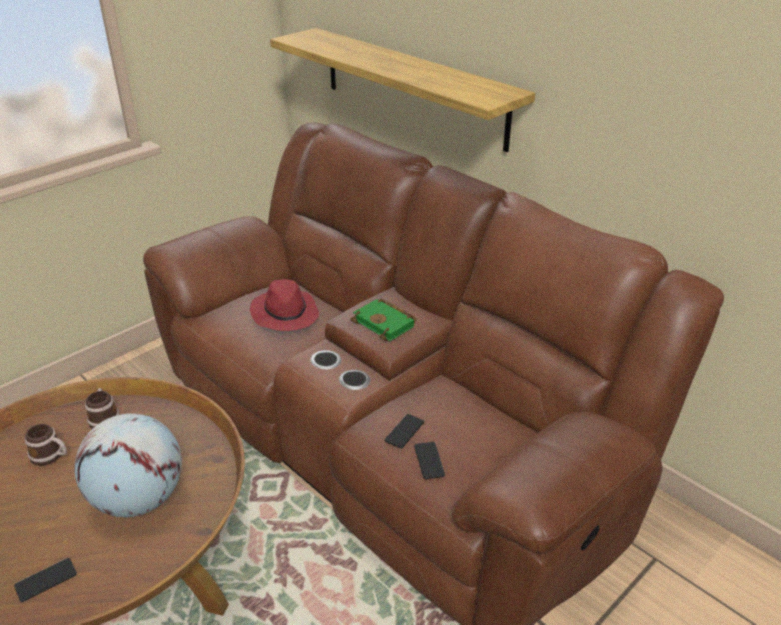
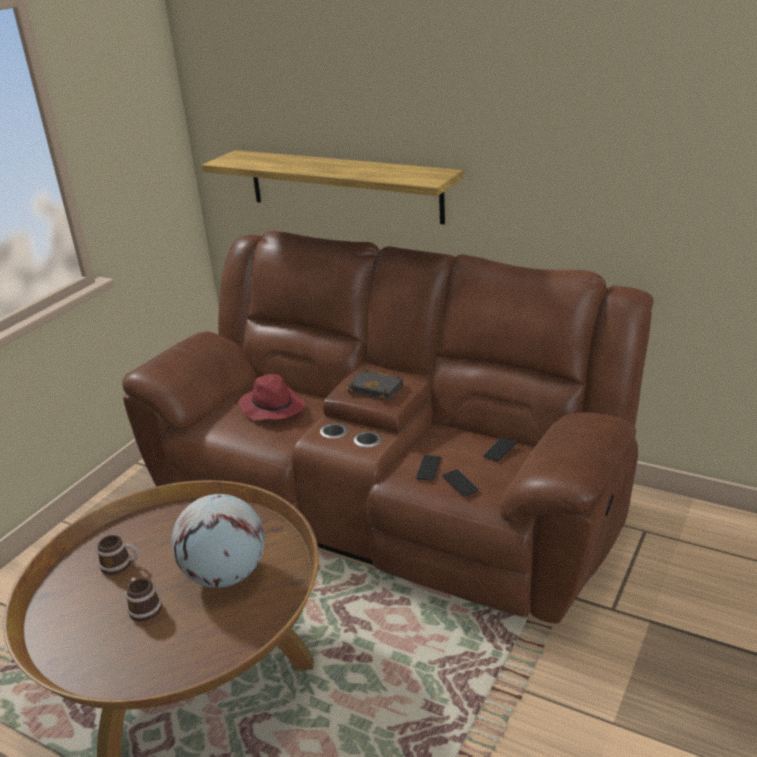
camera: 15 degrees left, 5 degrees down
(46, 580) = (181, 652): phone -> phone (500, 449)
(104, 417) = (151, 524): mug -> mug (143, 607)
(386, 323) = (377, 388): green book -> black book

